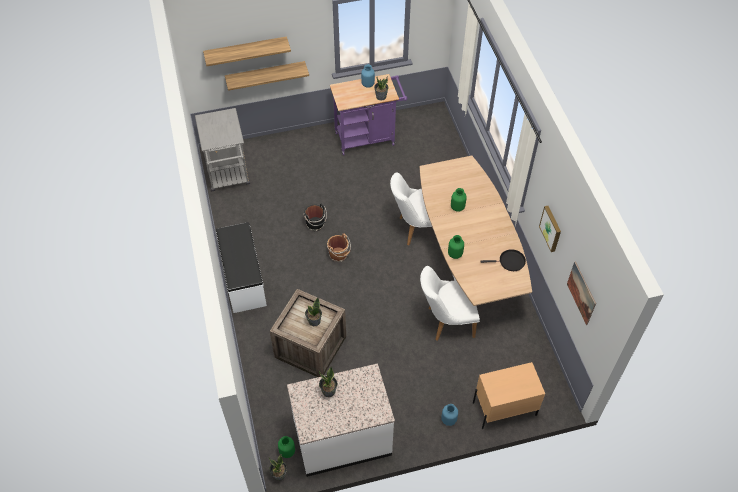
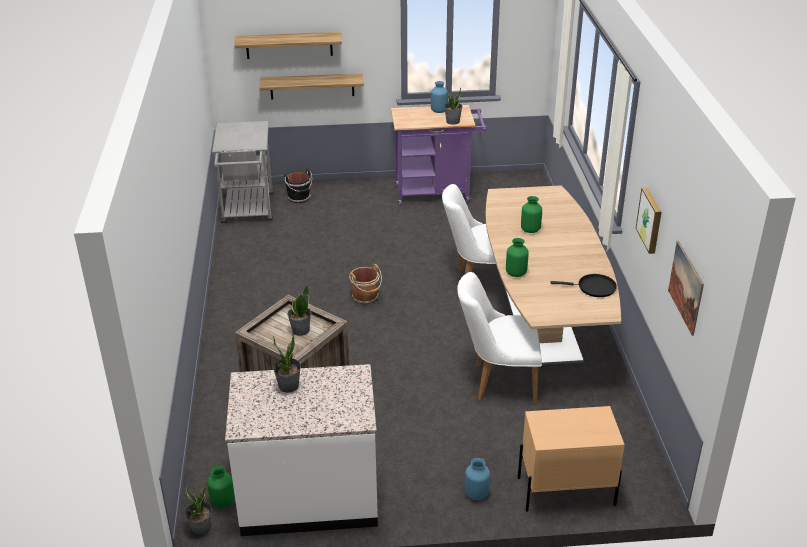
camera: 10 degrees right, 20 degrees down
(243, 279) = (229, 308): white bench -> none
(316, 224) = (344, 265): black bucket -> black bucket (299, 198)

